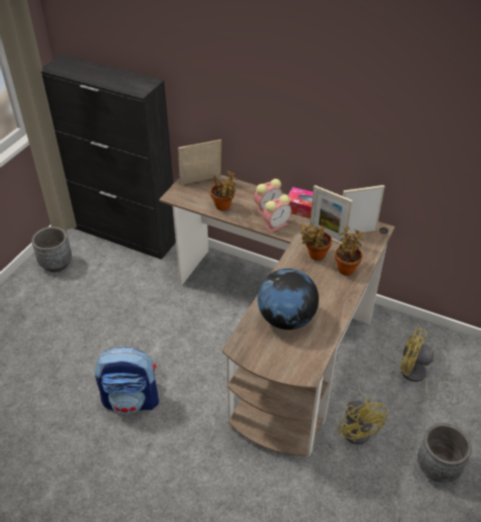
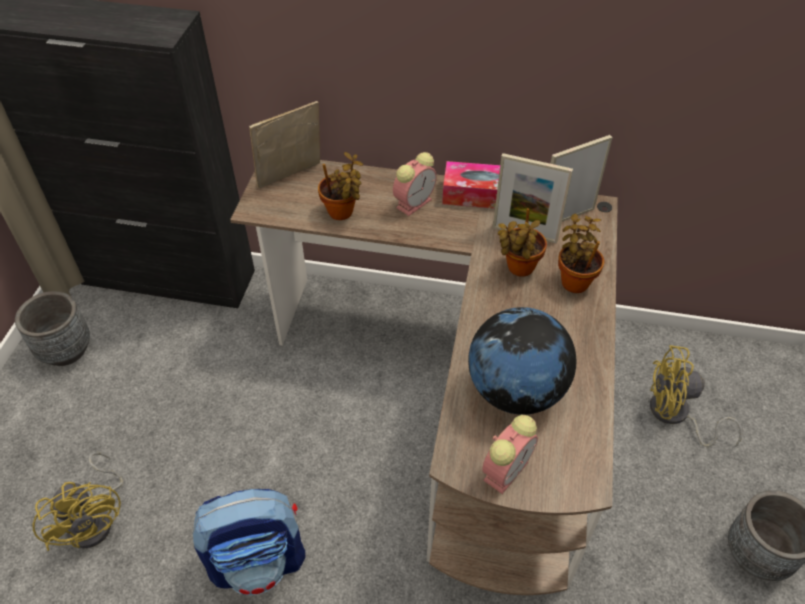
camera: 15 degrees left, 5 degrees up
(276, 225) = (438, 228): alarm clock -> alarm clock (506, 469)
(358, 428) = (624, 519): yellow fan -> yellow fan (96, 519)

